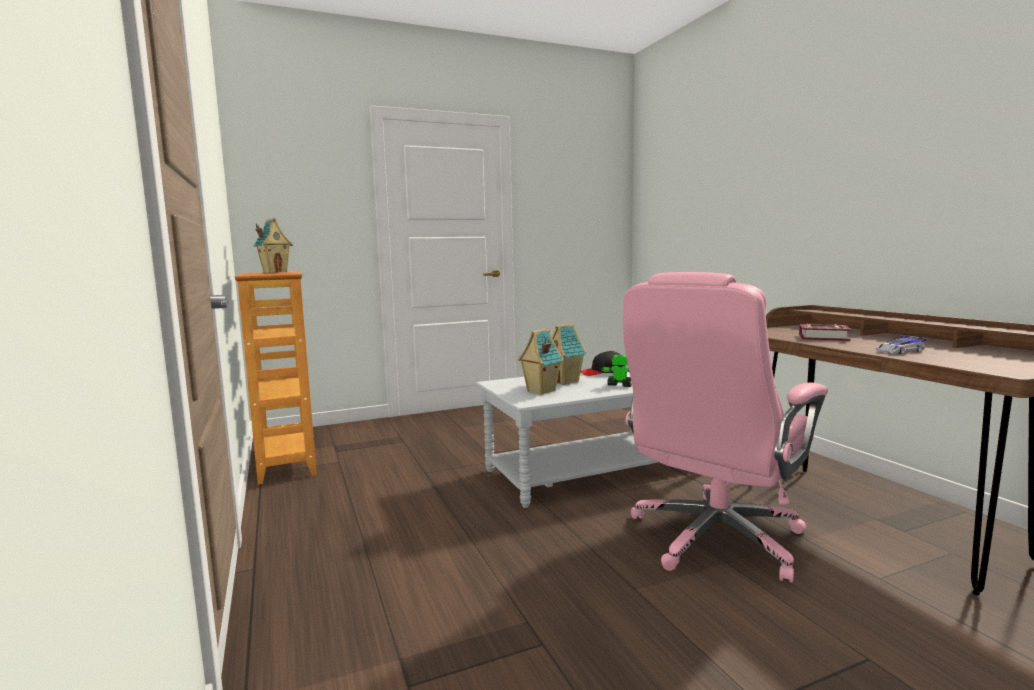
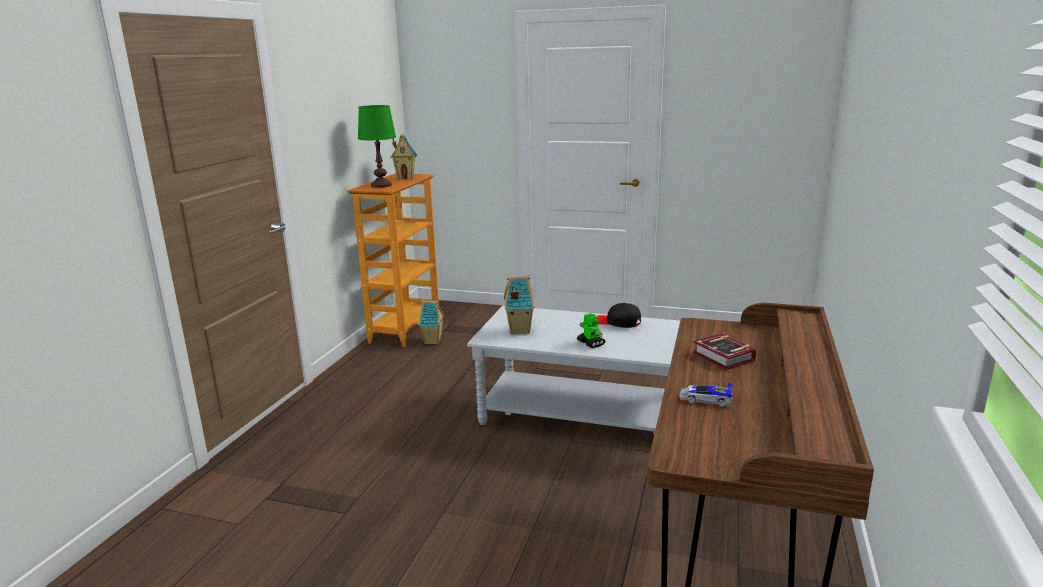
camera: 40 degrees right, 10 degrees up
(269, 274) = (381, 185): none -> green table lamp
(566, 381) = (562, 325): toy house -> toy house (433, 341)
(714, 539) = (560, 509): pink office chair -> none

